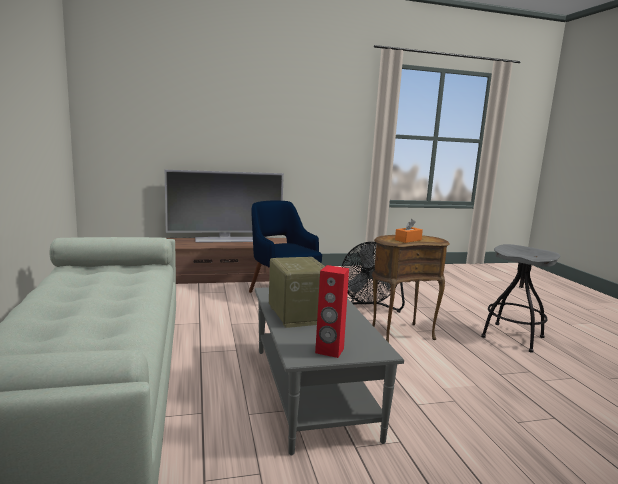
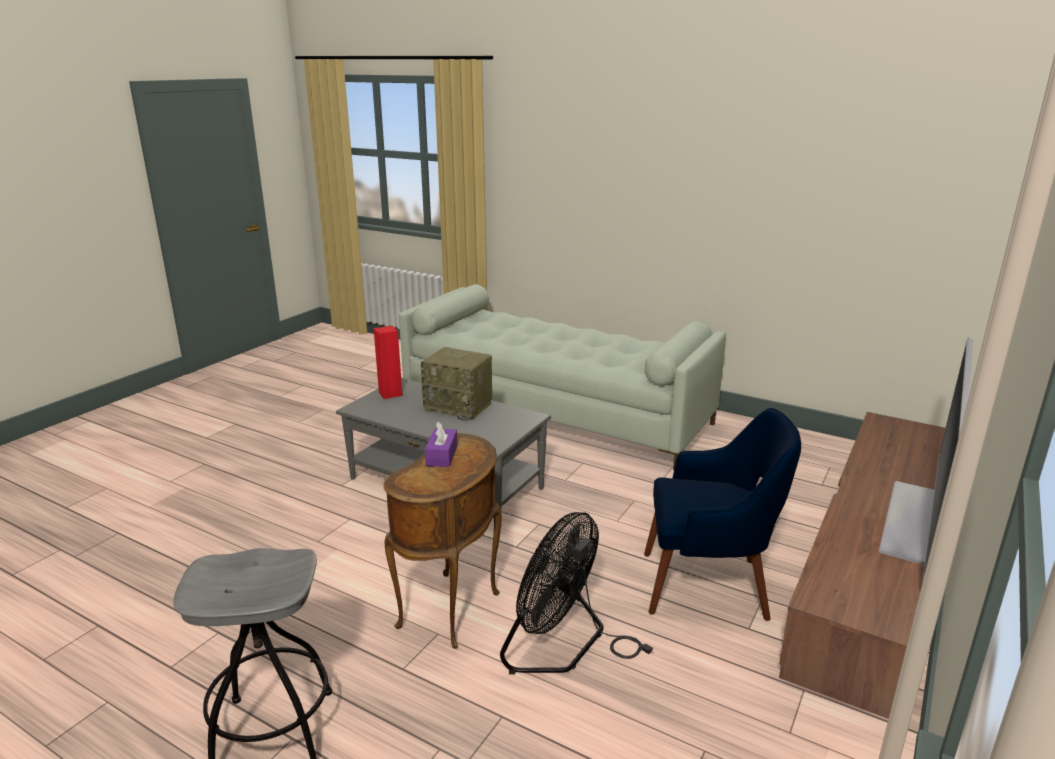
camera: 135 degrees right, 10 degrees up
(408, 240) = (442, 455): orange tissue box -> purple tissue box

